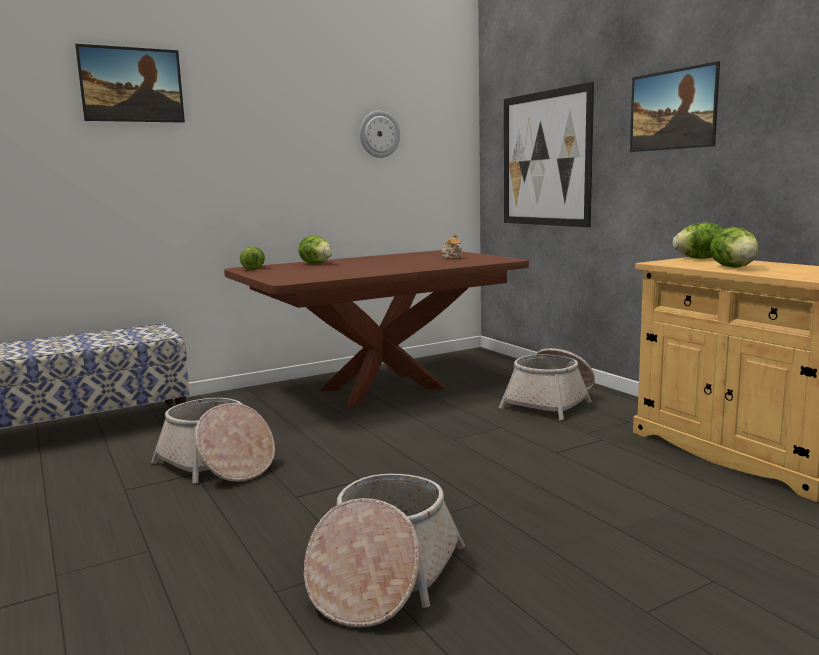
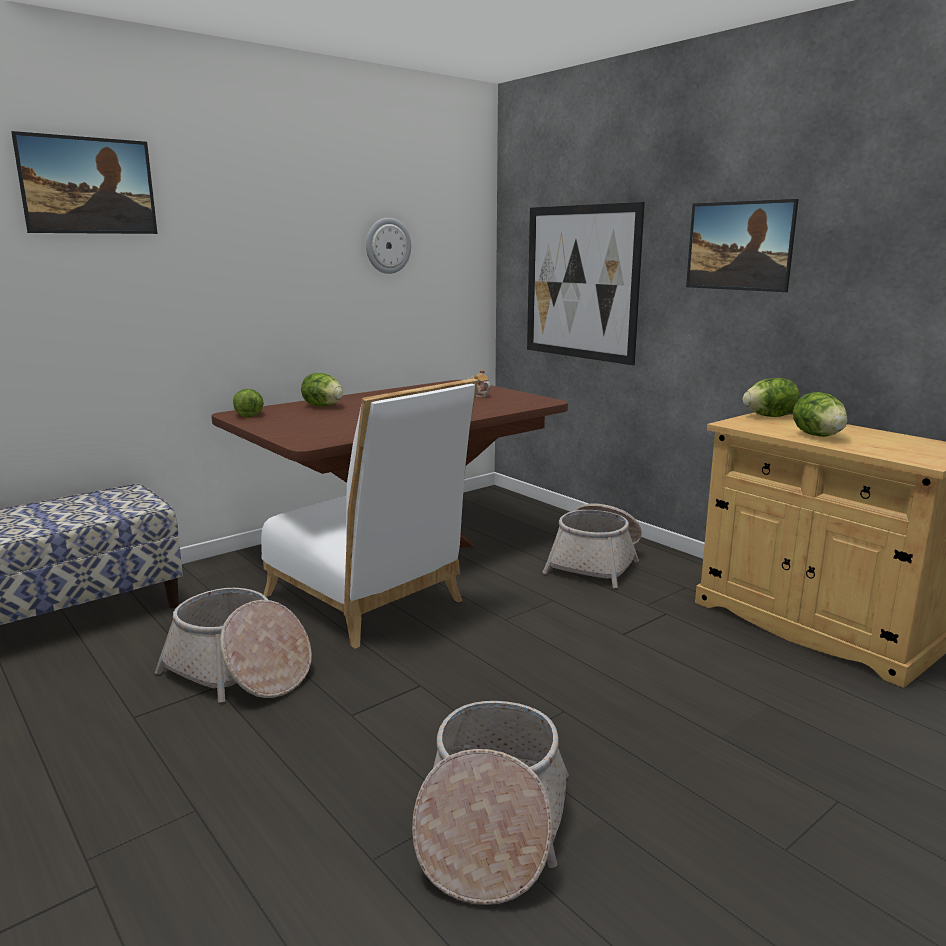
camera: 10 degrees left, 5 degrees up
(341, 423) = (370, 602): none -> white chair

